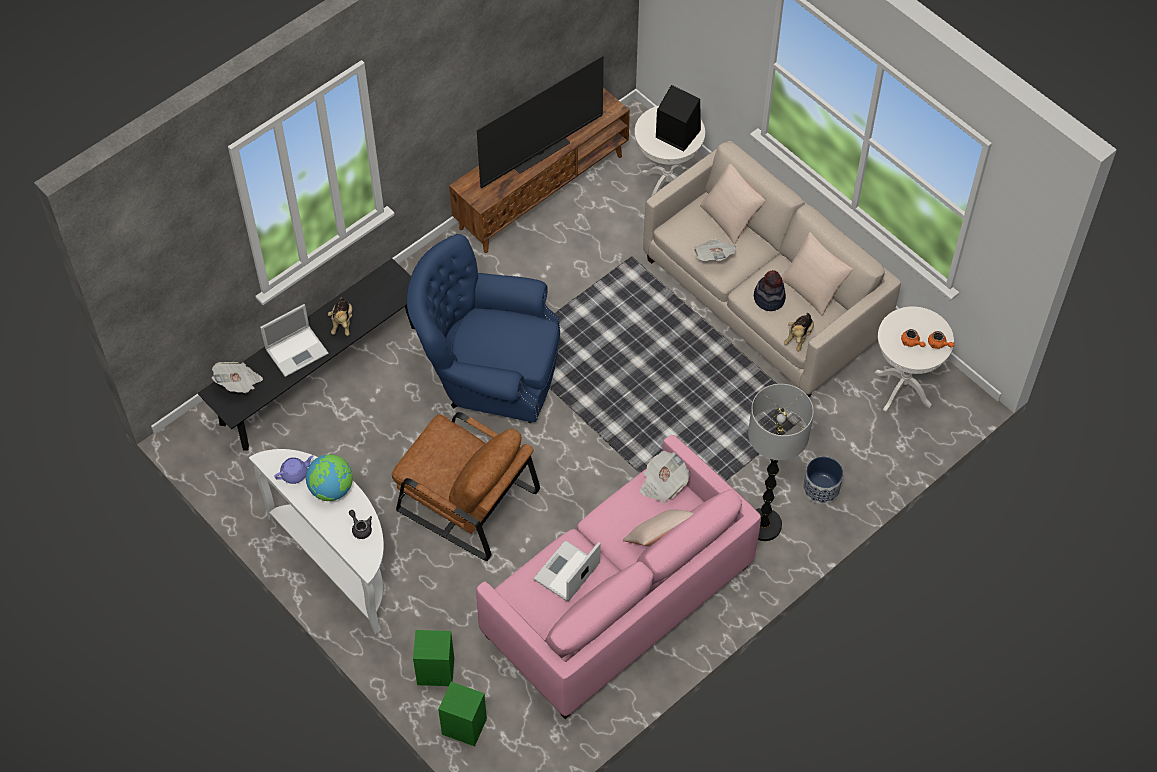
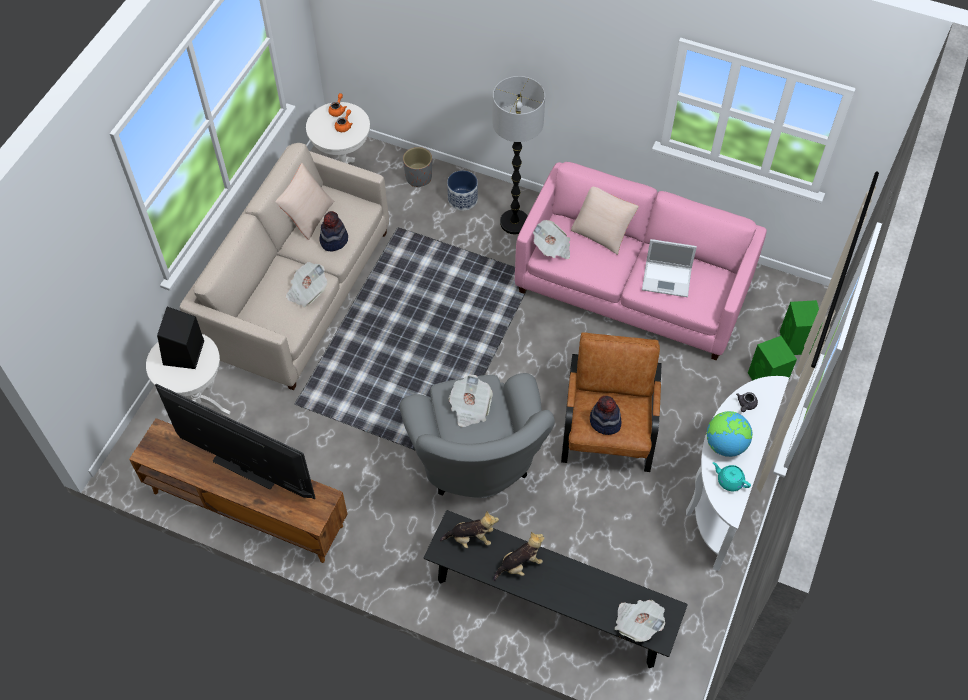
camera: 115 degrees left, 0 degrees up
(295, 474) = (729, 481): purple teapot -> turquoise teapot
(297, 350) = (572, 588): laptop -> none
(439, 446) = (605, 422): none -> hat
(489, 374) = (477, 462): blue armchair -> grey armchair
(512, 339) = (470, 408): none -> newspaper
(731, 217) = (256, 295): beige pillow -> none
(799, 337) = (362, 210): plush toy -> plush toy (471, 538)
(873, 458) = (418, 177): none -> grey planter

